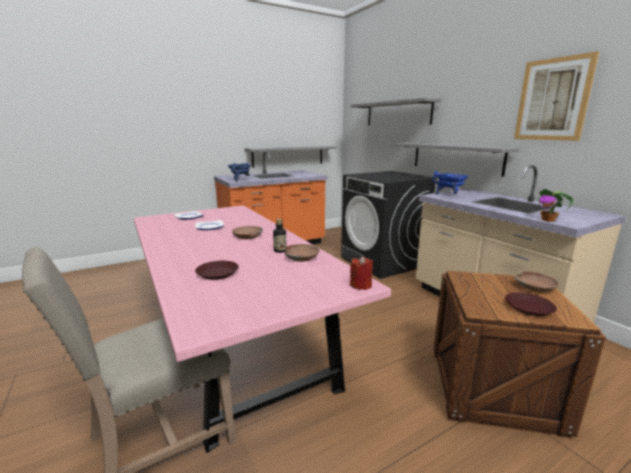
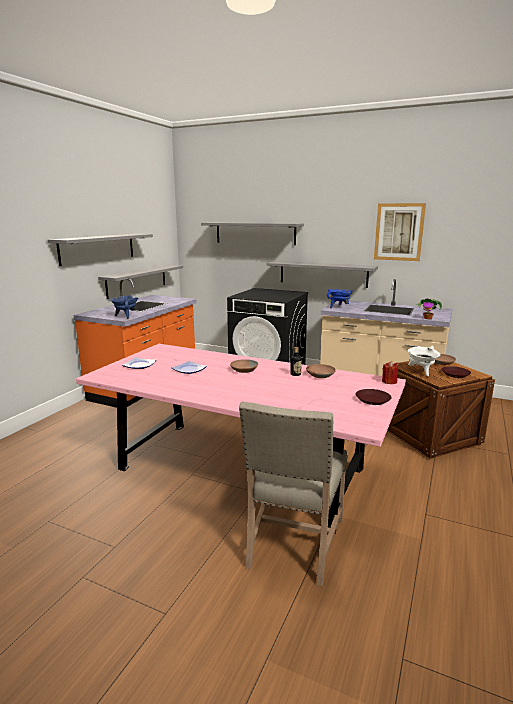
camera: 35 degrees left, 0 degrees up
(218, 273) = (295, 399): brown plate -> brown plate (373, 399)
(246, 124) = (98, 248): none -> grey shelf
(475, 290) = (421, 372): none -> white cooking pot

